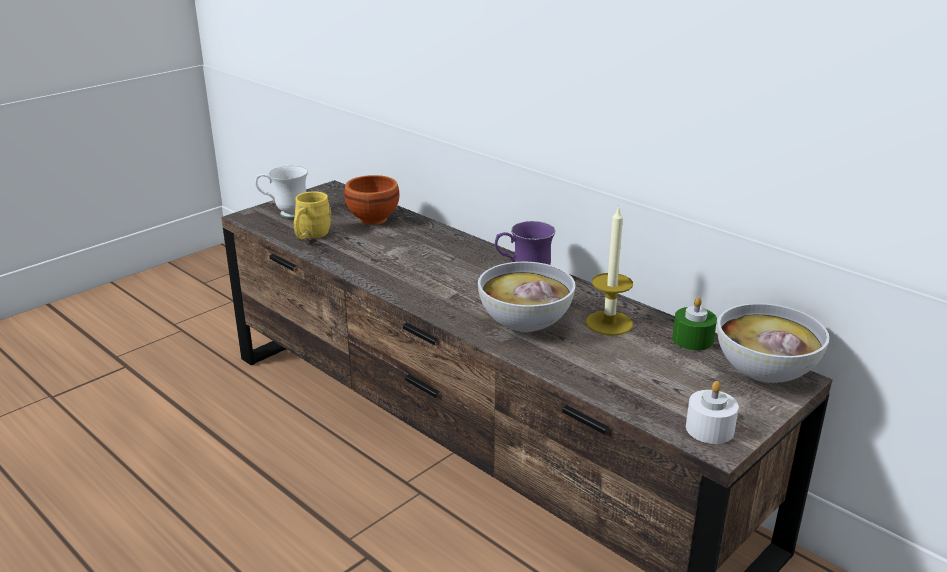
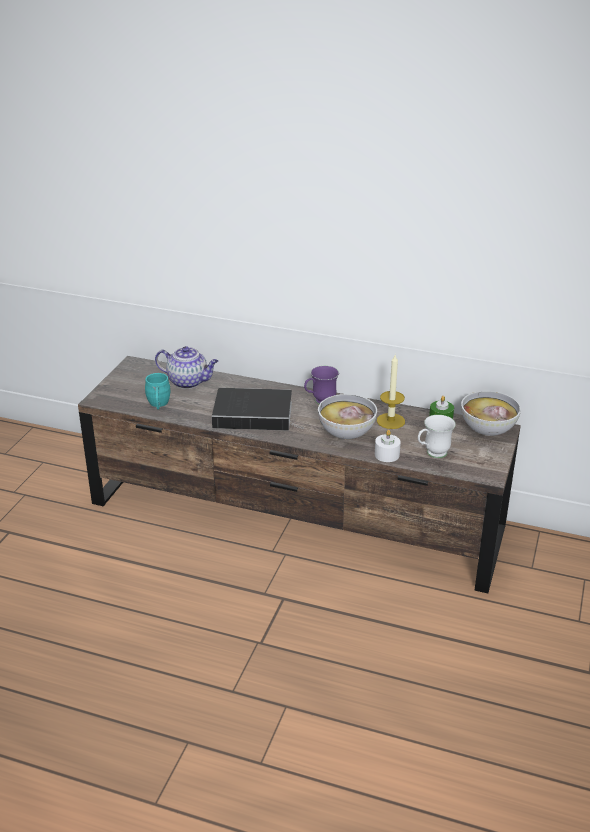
camera: 25 degrees left, 5 degrees up
(285, 214) = (122, 391): white mug -> white mug (432, 454)
(310, 236) = (158, 405): yellow mug -> turquoise mug
(375, 219) = (189, 382): brown bowl -> teapot
(420, 272) = (255, 414): none -> book
(709, 429) = (481, 468): white candle -> white candle (387, 455)

